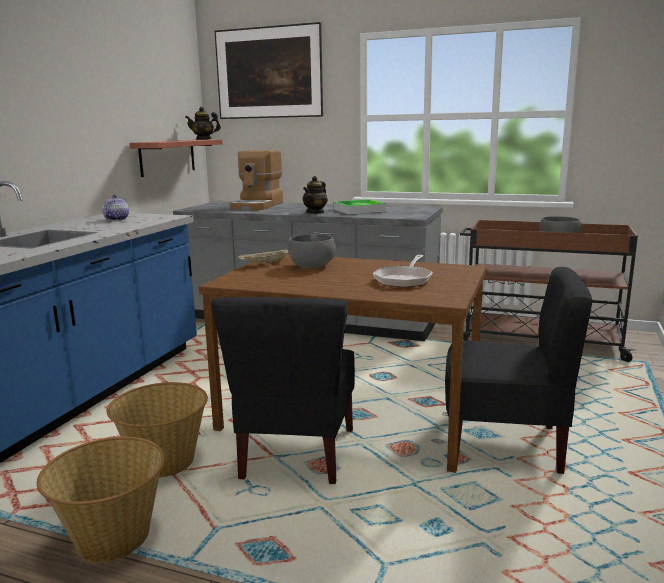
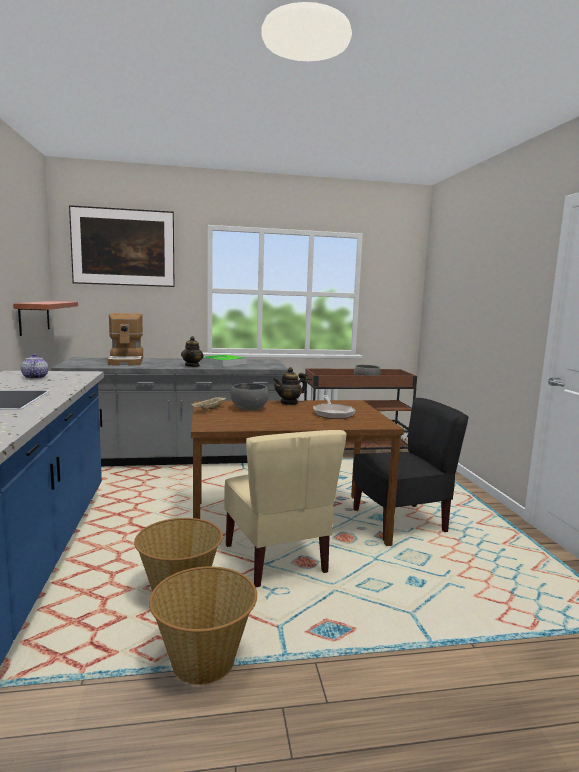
camera: 30 degrees left, 5 degrees down
(203, 139) = (63, 301): teapot -> teapot (289, 403)
(296, 454) = (277, 559): black chair -> beige chair

